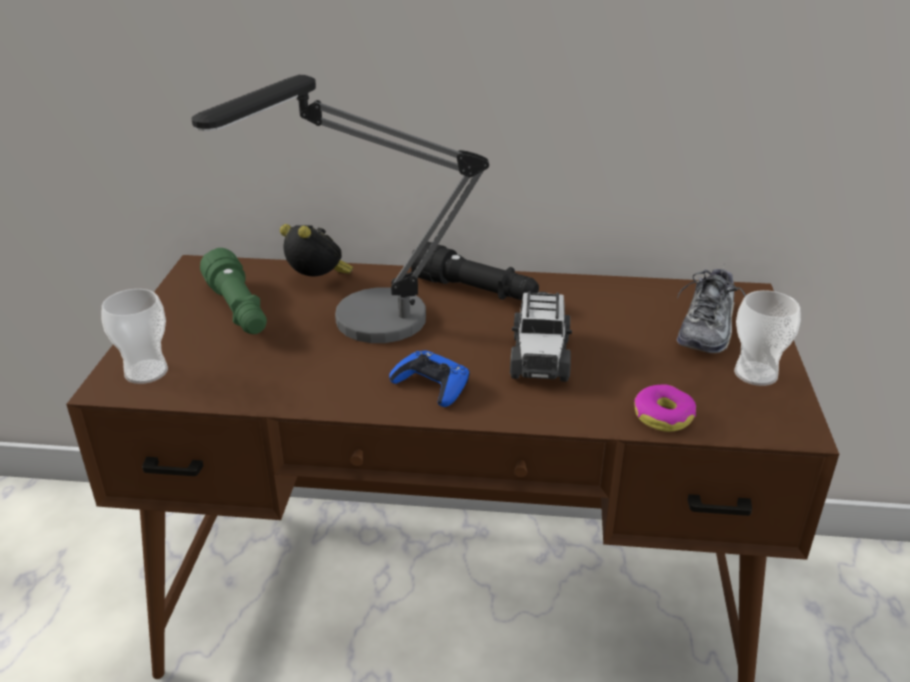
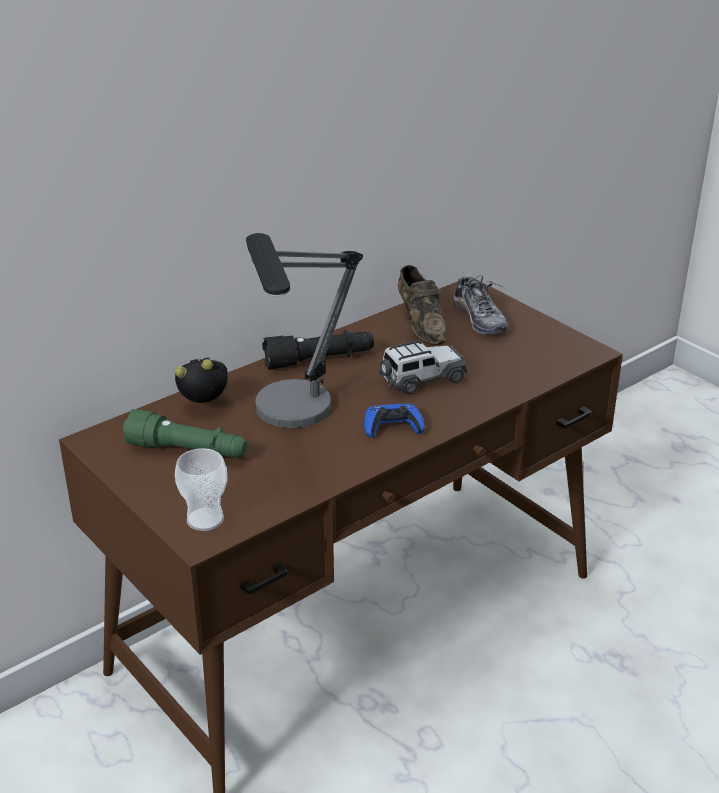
camera: 45 degrees left, 0 degrees up
(540, 356) = (421, 379): toy car -> toy car turned 75 degrees counterclockwise
(631, 306) = (422, 325): none -> brown shoe
(663, 416) = (529, 377): donut -> none
(755, 374) = (536, 332): cup -> none

